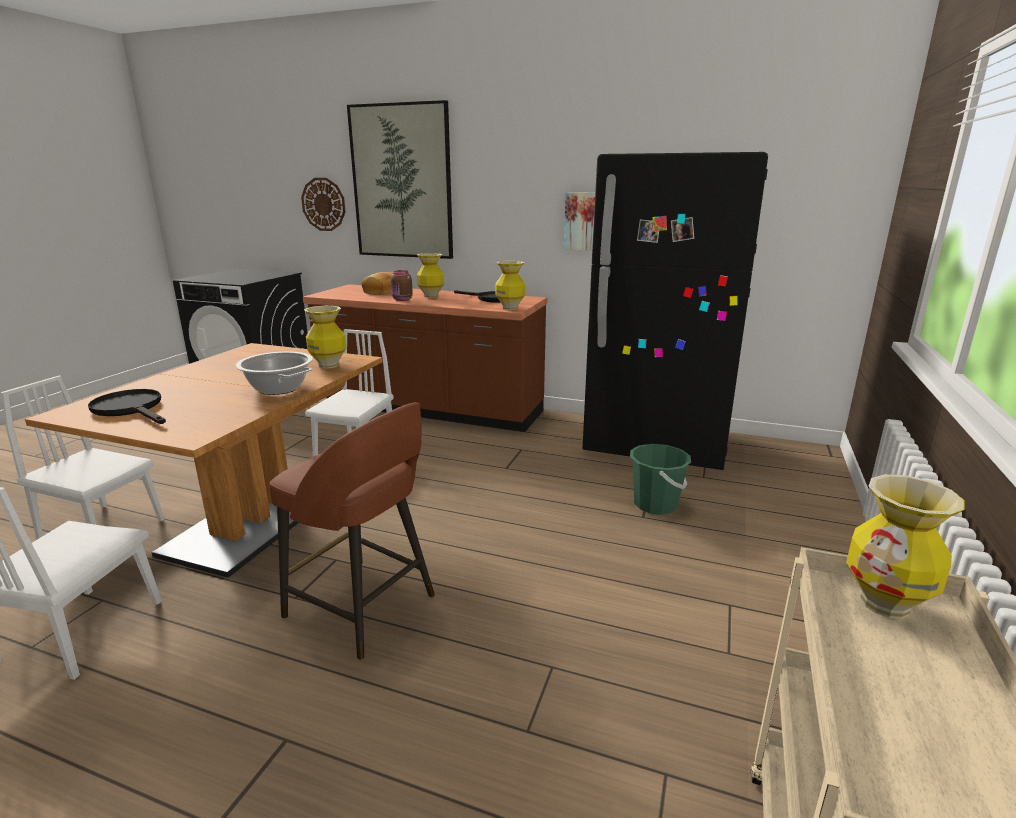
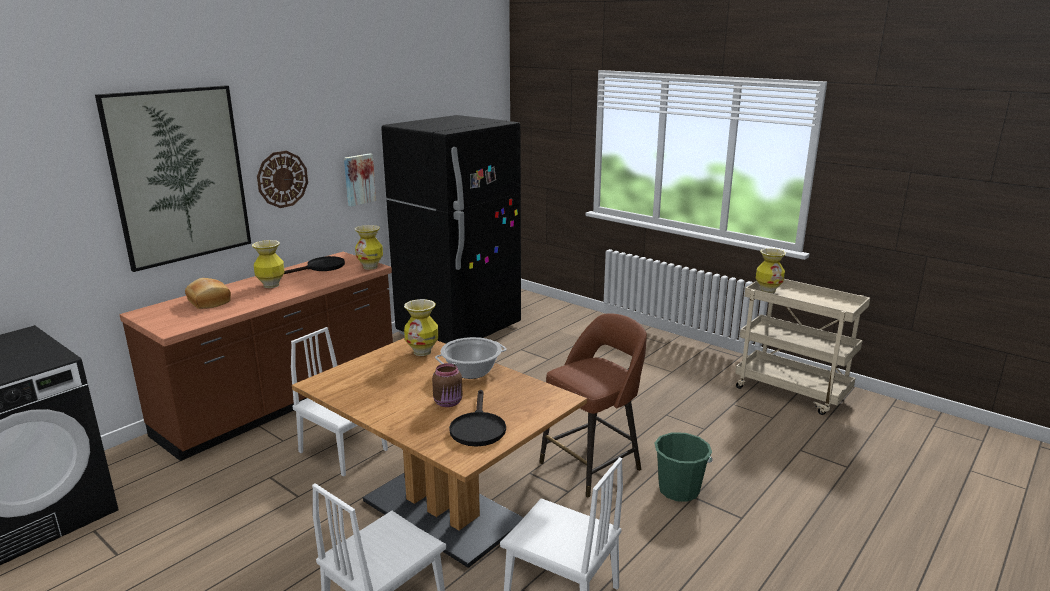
camera: 70 degrees left, 0 degrees up
(131, 409) = (477, 428): black frying pan -> black frying pan turned 60 degrees counterclockwise
(323, 204) = (62, 223): wall clock -> wall clock (282, 179)
(402, 299) = (268, 297): brown jar -> brown jar (448, 403)
(655, 504) = (537, 352): green bucket -> green bucket (679, 490)

